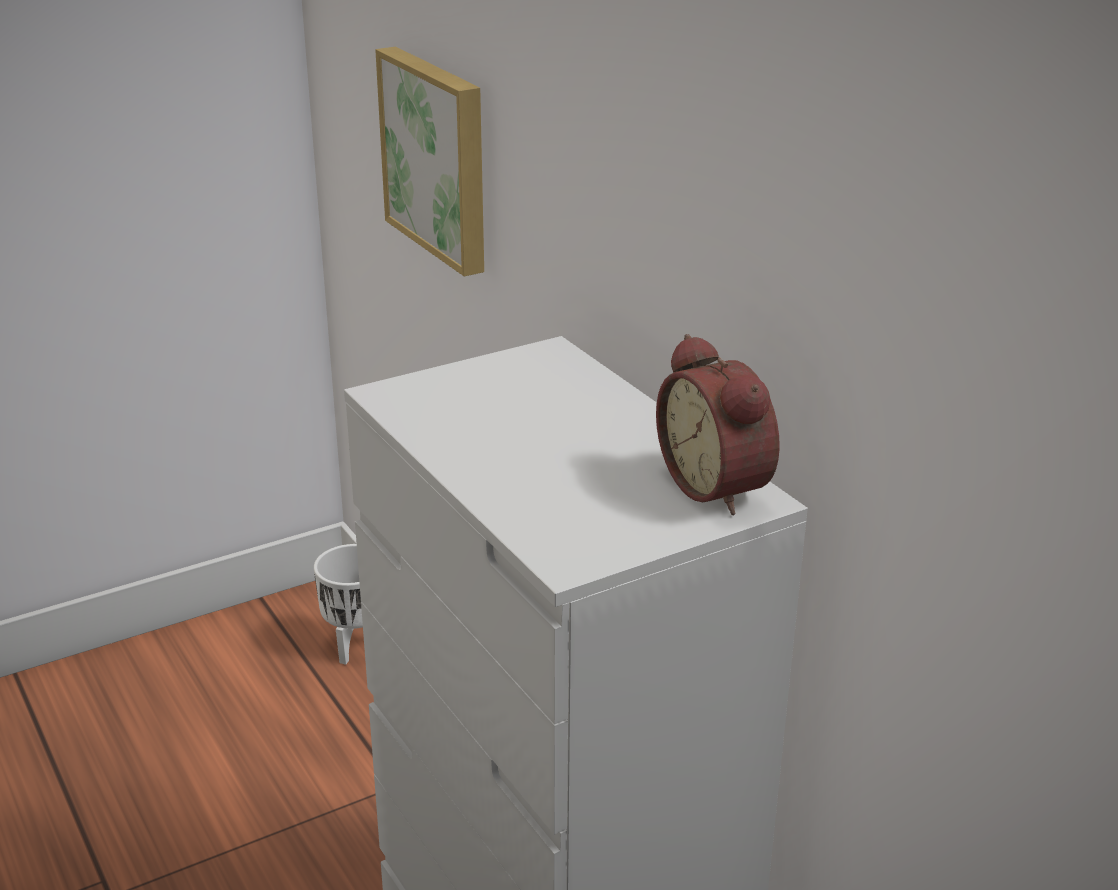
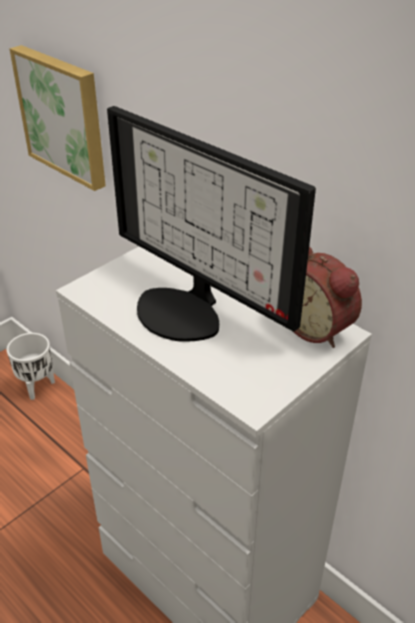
camera: 15 degrees left, 10 degrees up
(526, 438) = (186, 310): none -> monitor

